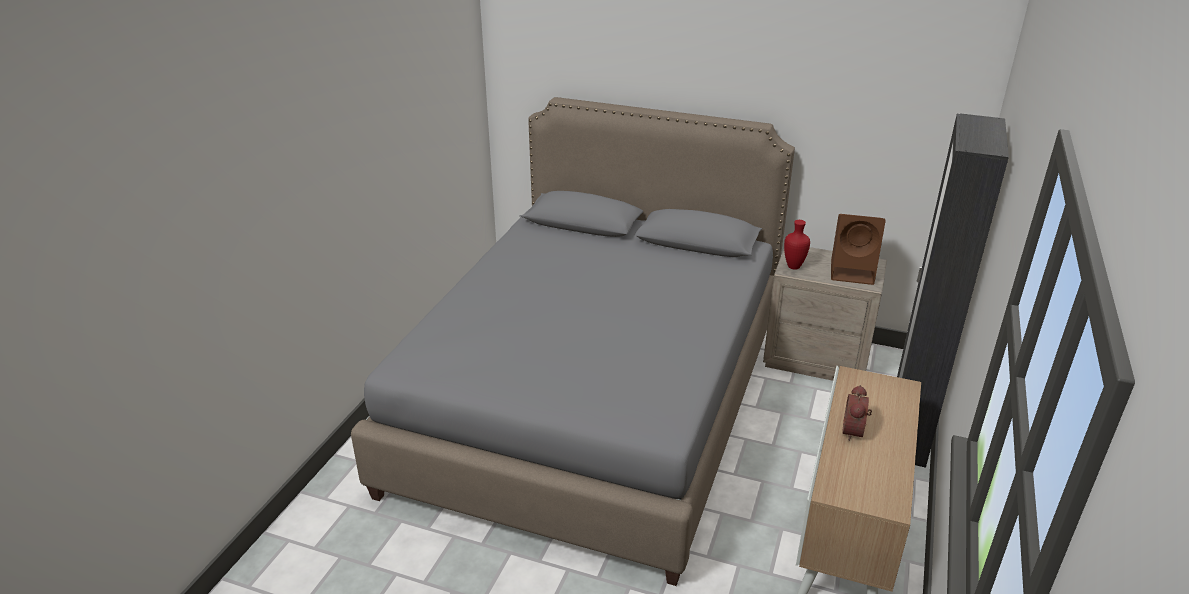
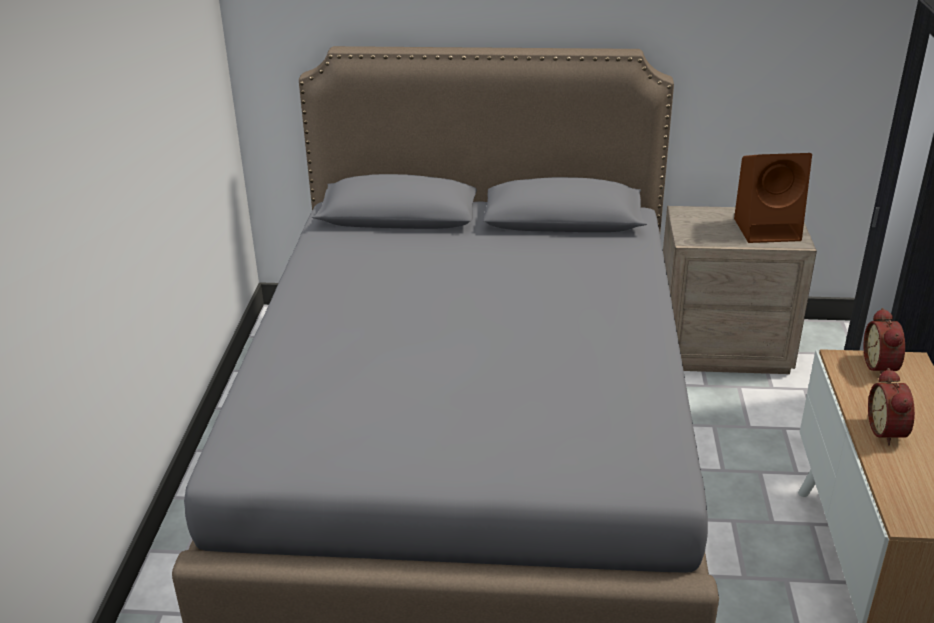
camera: 15 degrees left, 0 degrees up
(793, 267) = (694, 234): red vase -> none
(879, 386) = (882, 366): none -> alarm clock

